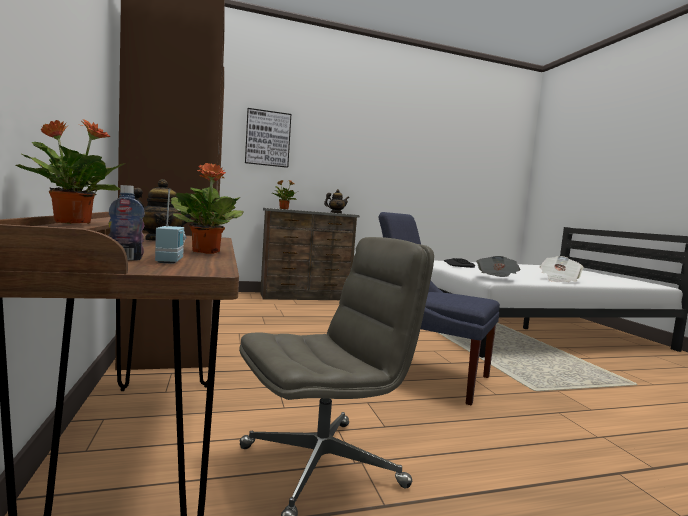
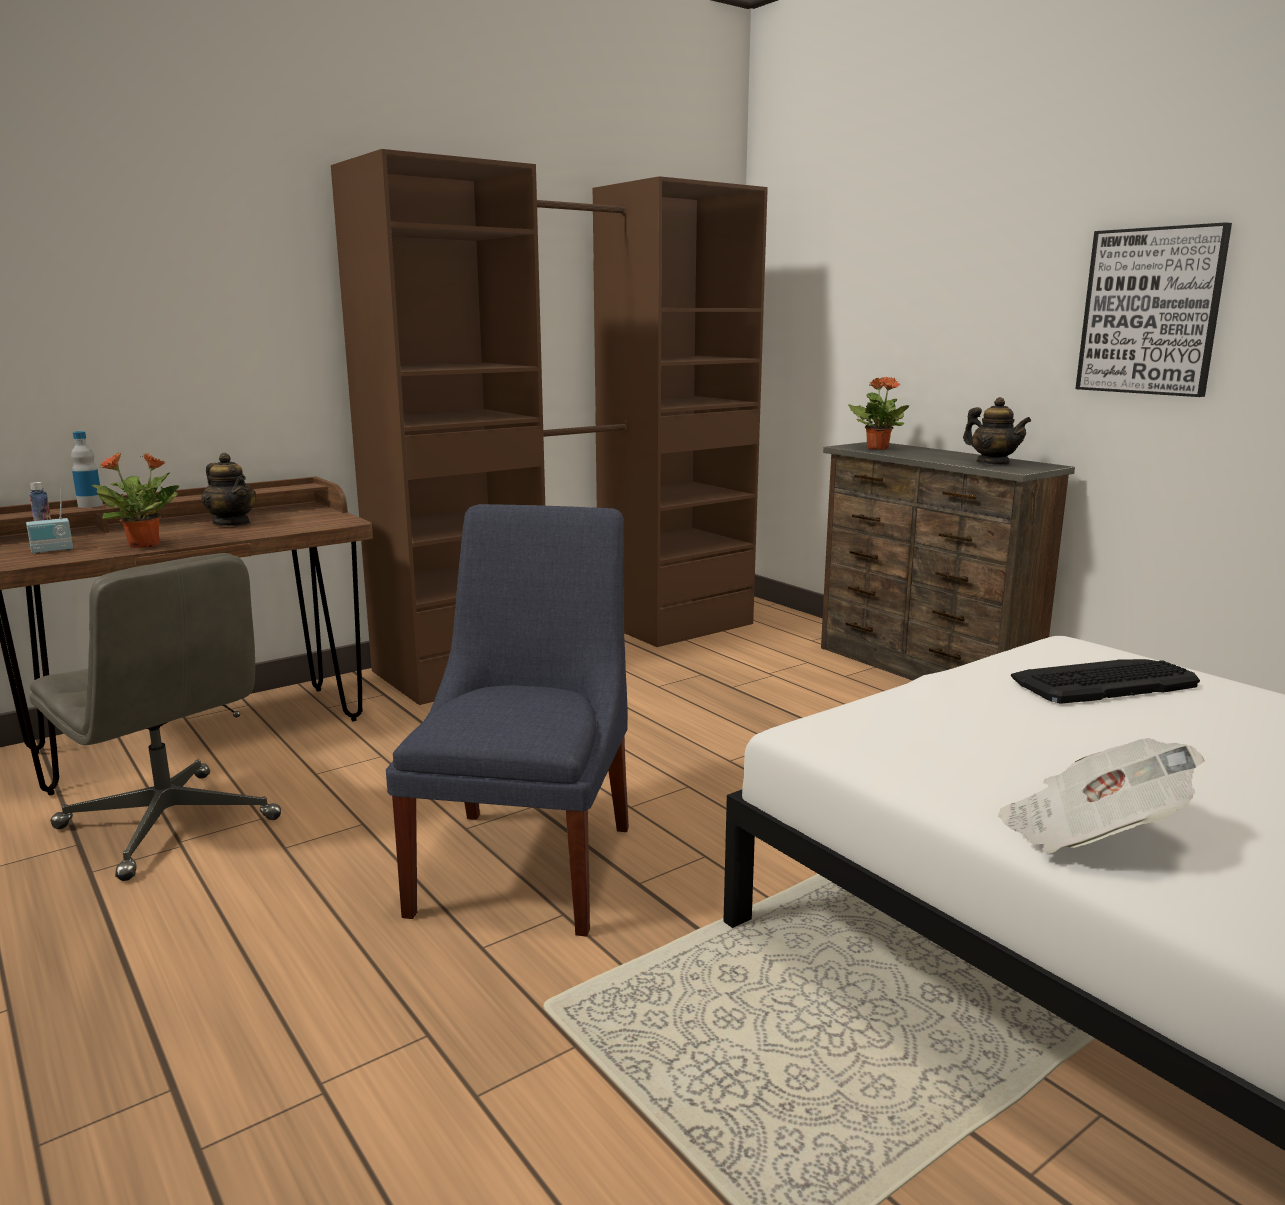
camera: 70 degrees right, 10 degrees up
(71, 222) = (90, 505): potted plant -> bottle
(268, 138) = (896, 272): picture -> picture (1151, 311)
(496, 278) = (843, 734): newspaper -> none

